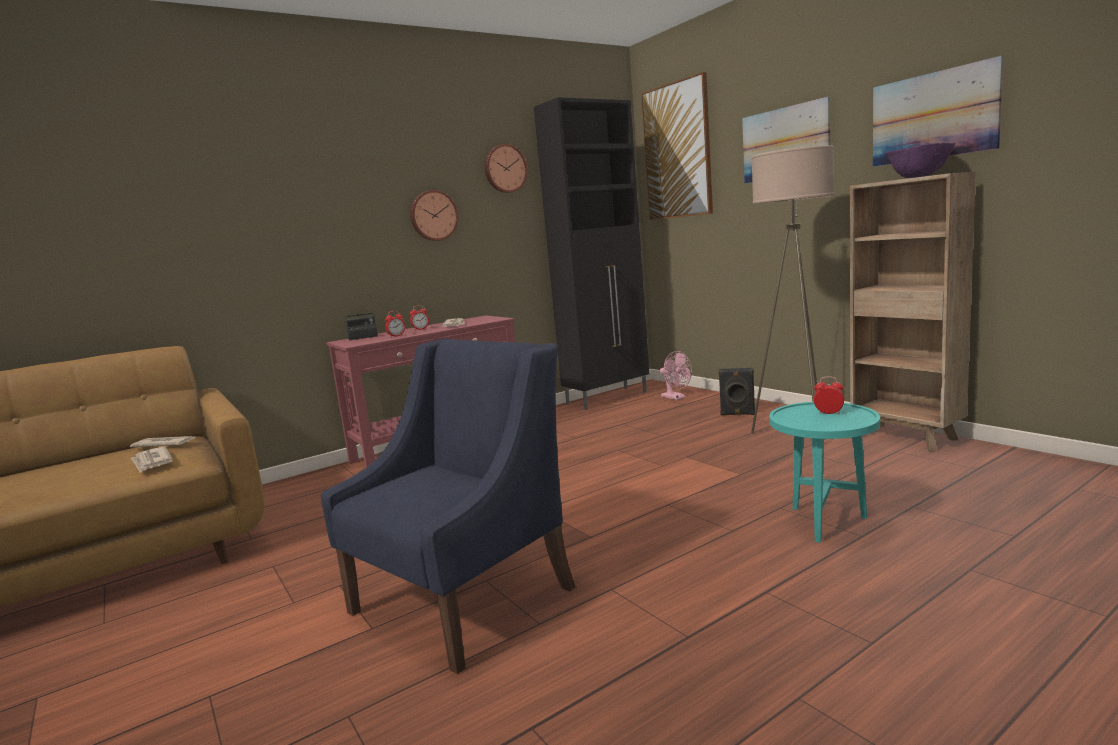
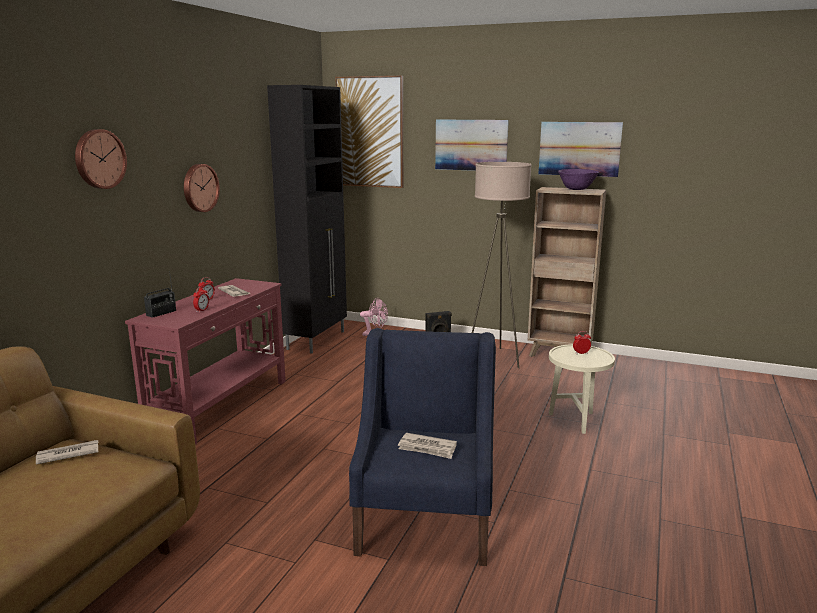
camera: 35 degrees left, 5 degrees up
(152, 462) = (105, 474): newspaper -> newspaper (427, 448)
(504, 169) = (246, 141): wall clock -> wall clock (99, 159)
(824, 524) = (576, 421): turquoise side table -> beige side table

